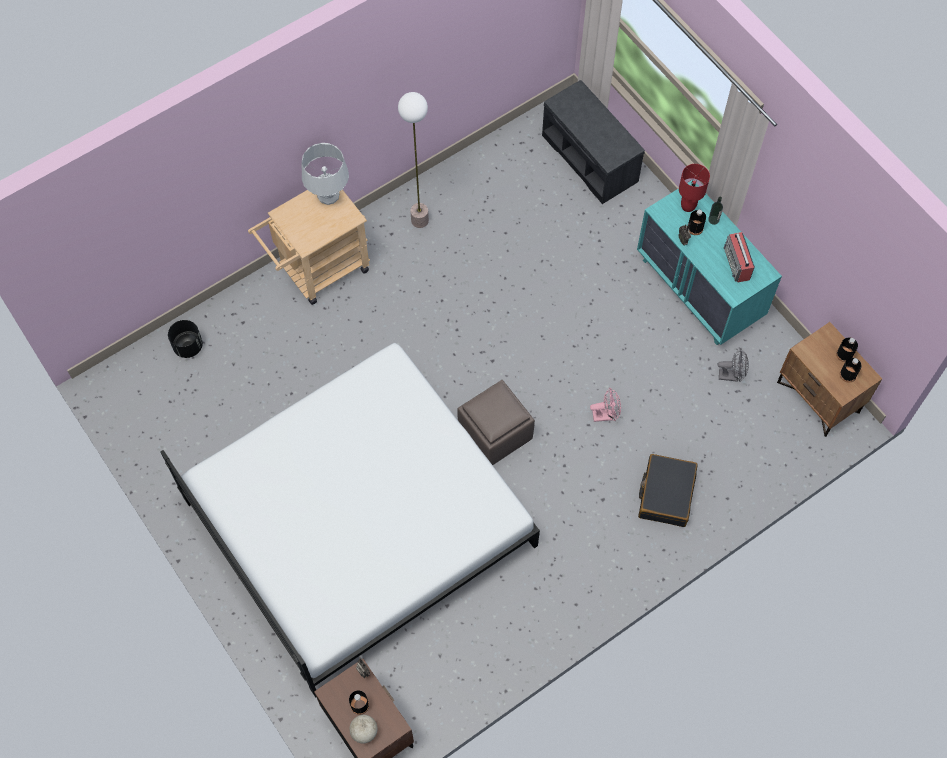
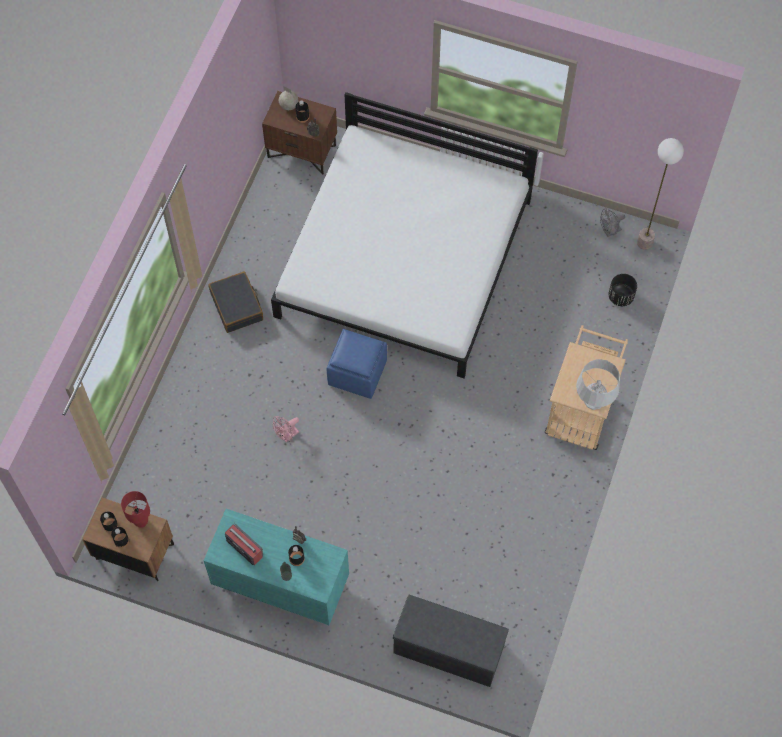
camera: 145 degrees right, 0 degrees up
(419, 220) = (541, 500): floor lamp -> floor lamp (645, 243)
(494, 433) = (358, 372): brown ottoman -> blue ottoman
(666, 494) = (206, 406): black suitcase -> black suitcase (237, 306)
(688, 206) = (314, 575): red table lamp -> red table lamp (141, 522)
(731, 375) = (212, 527): grey fan -> grey fan (609, 231)

